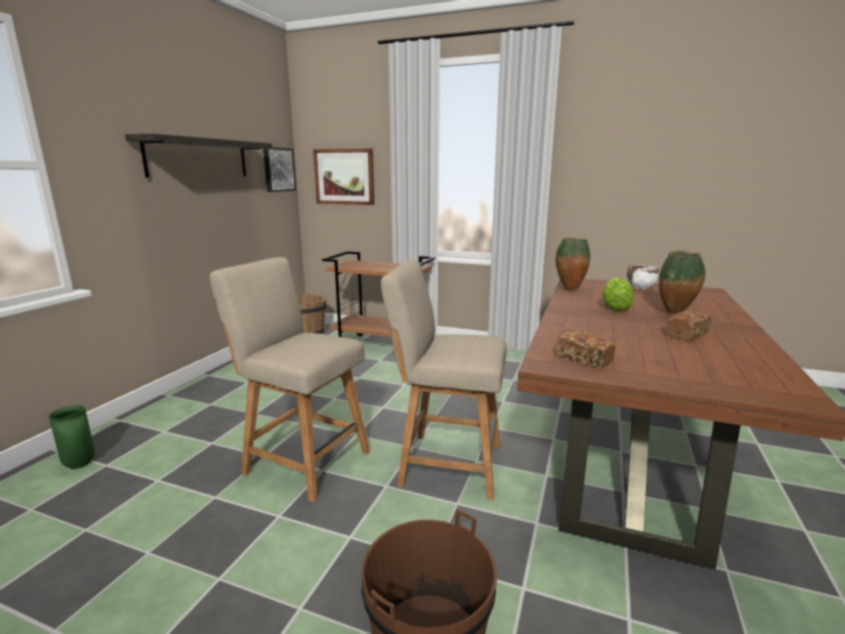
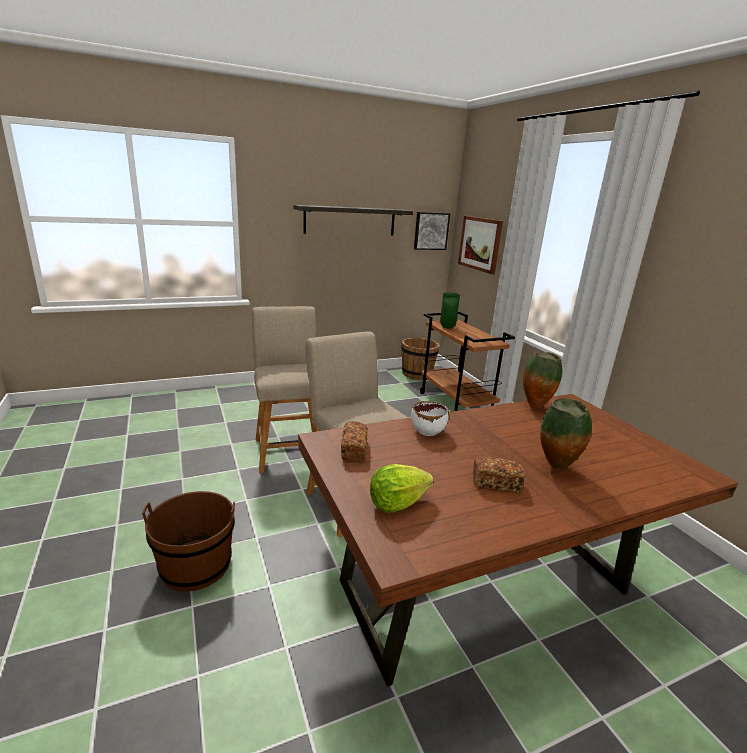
camera: 45 degrees right, 5 degrees up
(81, 464) = (213, 398): green vase -> green vase (447, 327)
(615, 307) = (517, 436): lettuce -> lettuce (397, 503)
(640, 287) = (623, 435): white bowl -> white bowl (428, 431)

